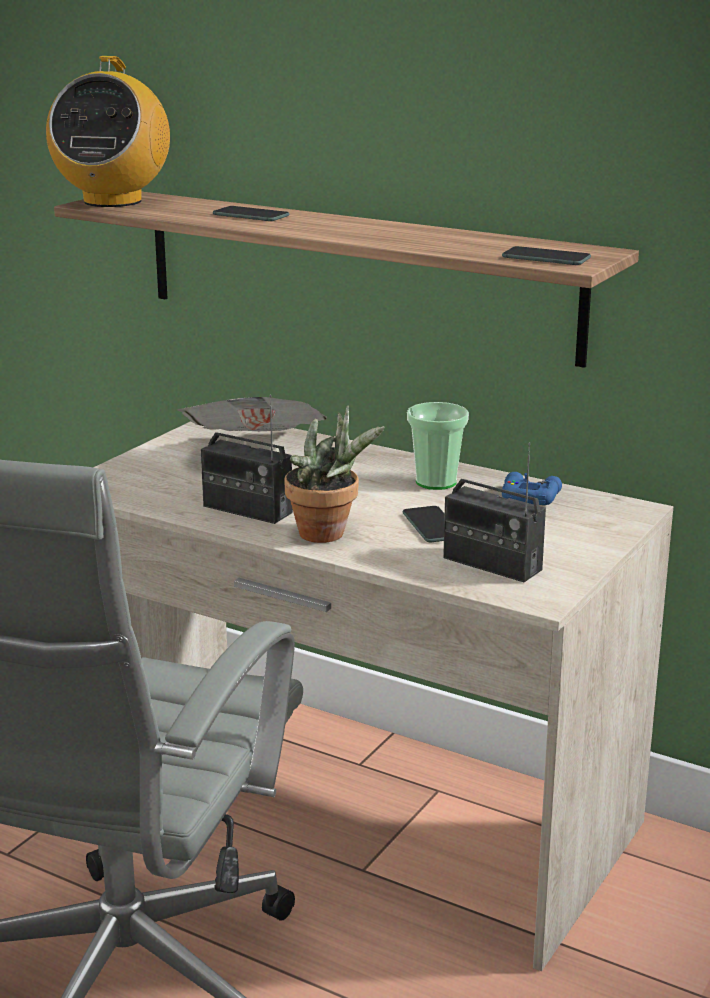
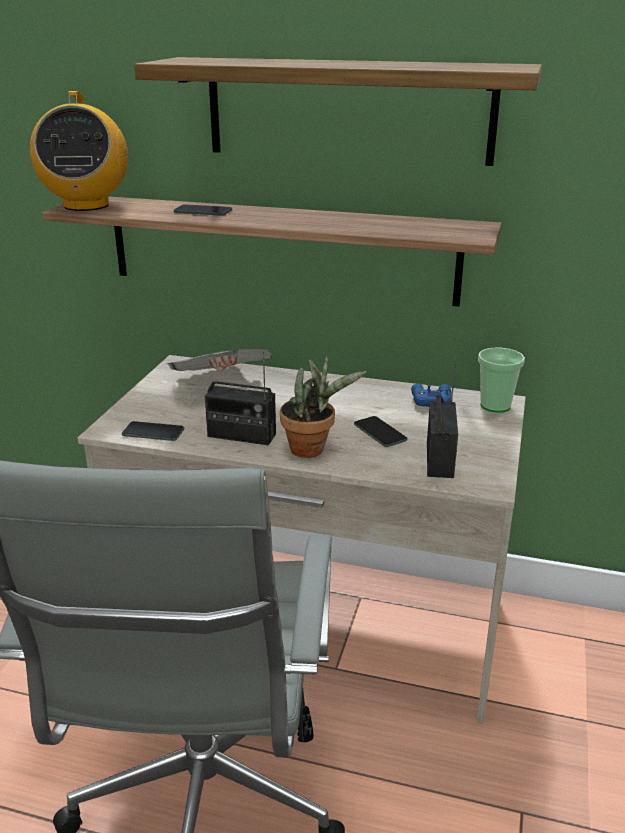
camera: 15 degrees left, 5 degrees up
(436, 482) = (361, 396): cup -> cup (495, 405)
(441, 90) = (348, 110): none -> shelf
(492, 564) = (440, 459): radio -> radio turned 105 degrees counterclockwise
(546, 257) = (448, 233): phone -> phone (153, 432)

